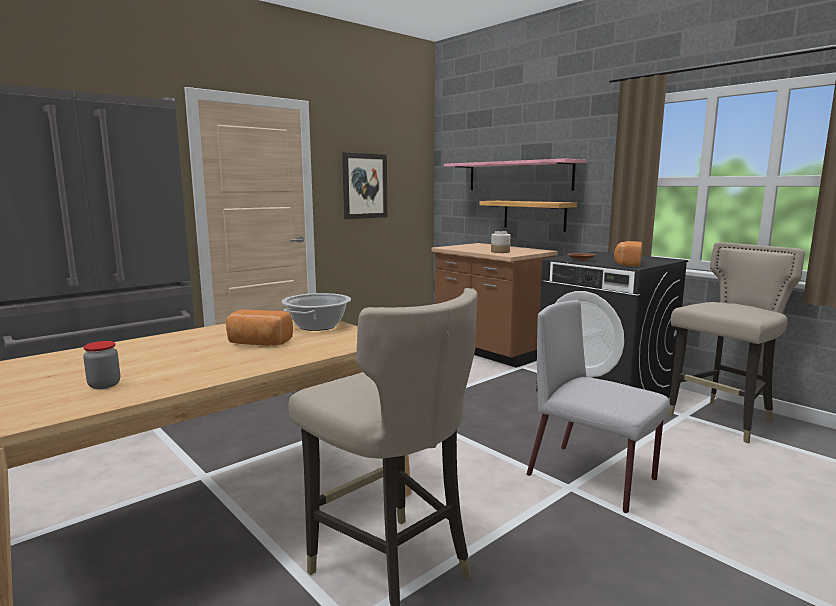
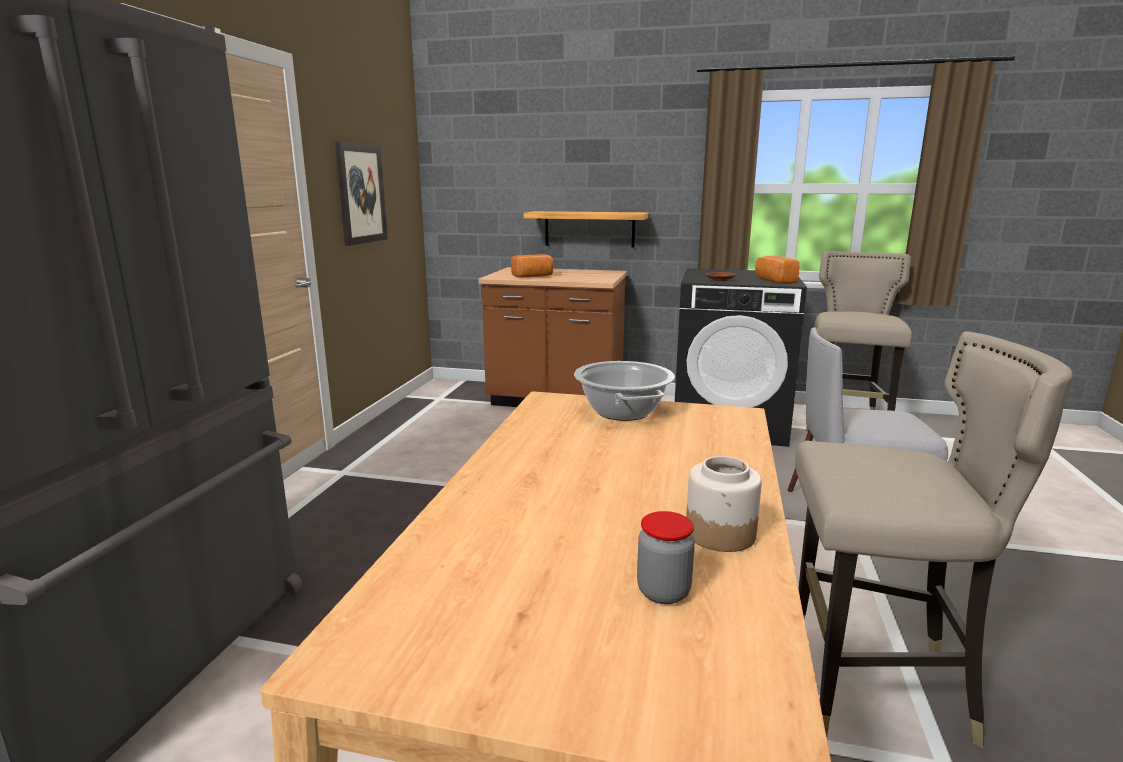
camera: 35 degrees left, 5 degrees up
(258, 343) = (636, 455): bread -> bread (533, 276)
(500, 252) = (579, 277): jar -> jar (721, 533)
(518, 176) = (564, 180): pink shelf -> none

